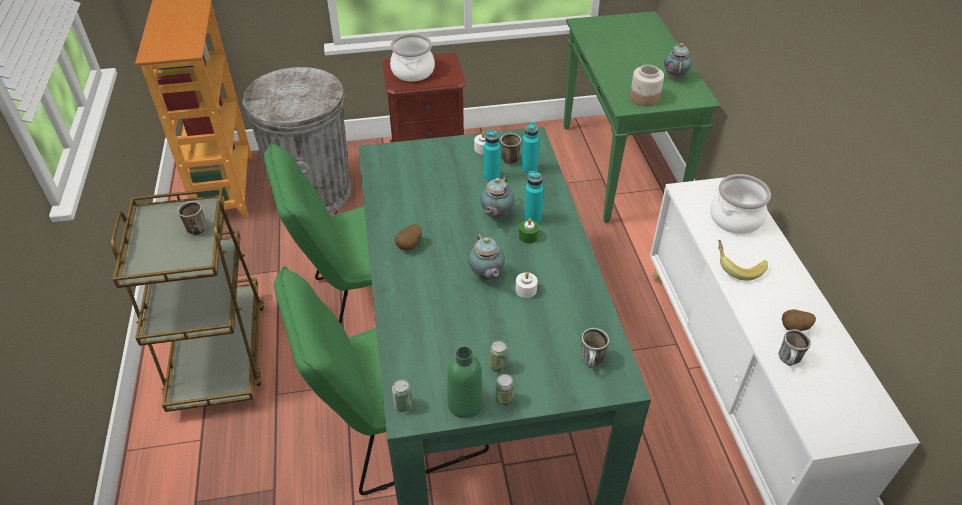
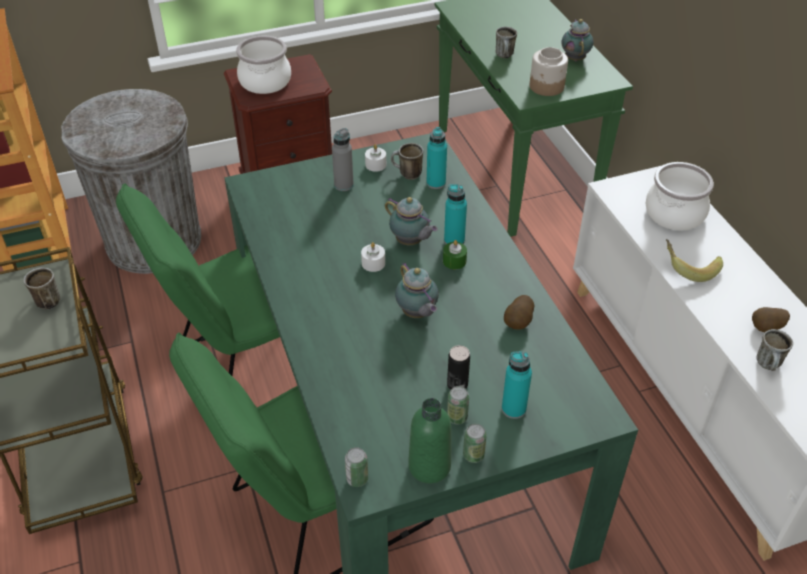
camera: 10 degrees left, 0 degrees up
(410, 246) = (317, 290): potato -> potato (518, 323)
(452, 163) = (343, 185): none -> grey bottle
(491, 177) = (394, 197): turquoise bottle -> turquoise bottle (513, 409)
(495, 216) = (410, 242): teapot -> teapot turned 60 degrees counterclockwise
(505, 339) = (457, 384): none -> can
(526, 289) = (466, 324): white candle -> white candle (373, 263)
(592, 362) = (563, 397): mug -> mug (505, 56)

